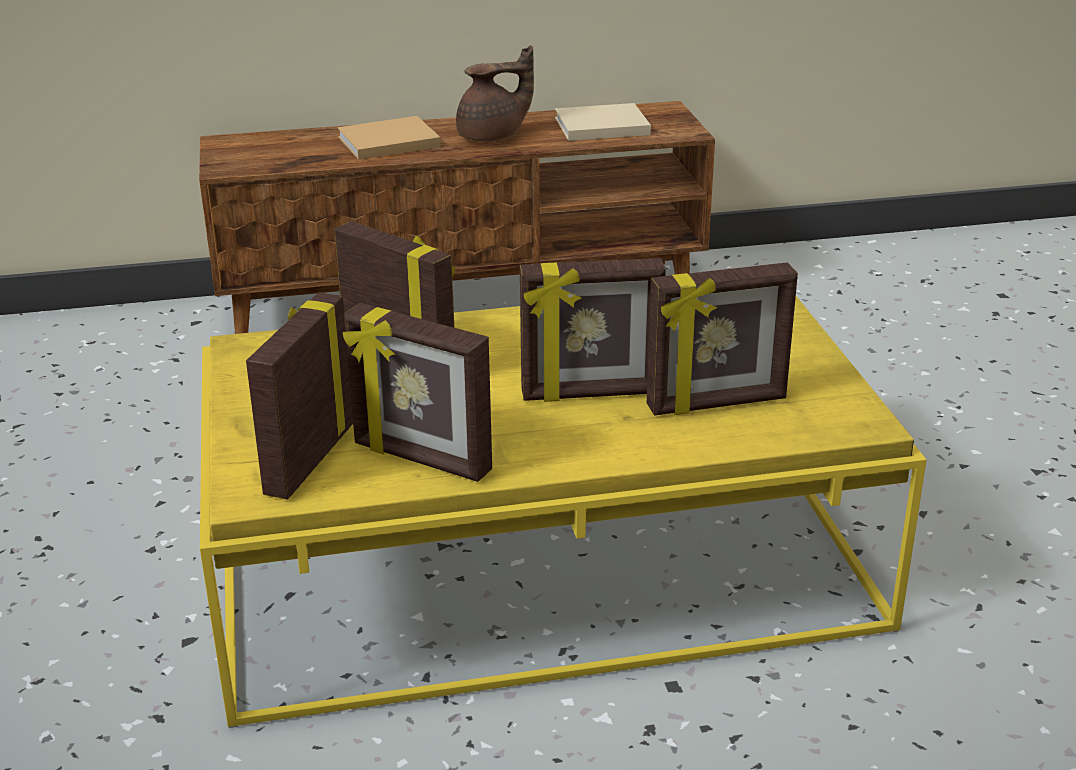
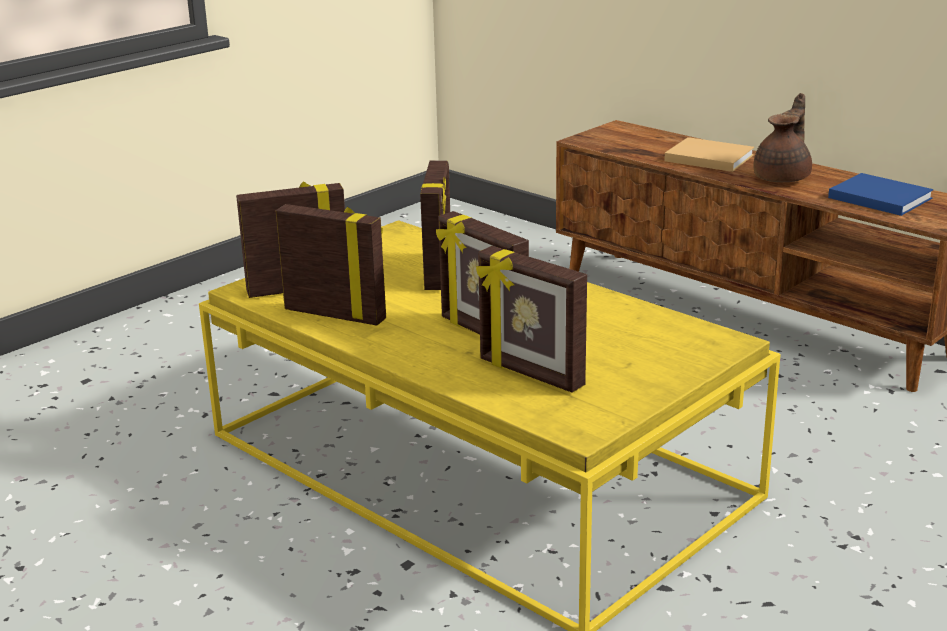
camera: 55 degrees right, 5 degrees down
(421, 459) = (336, 314): picture frame -> picture frame turned 120 degrees clockwise
(493, 136) = (783, 177): brown teapot -> brown teapot turned 90 degrees counterclockwise
(599, 126) = (877, 197): beige book -> blue book

